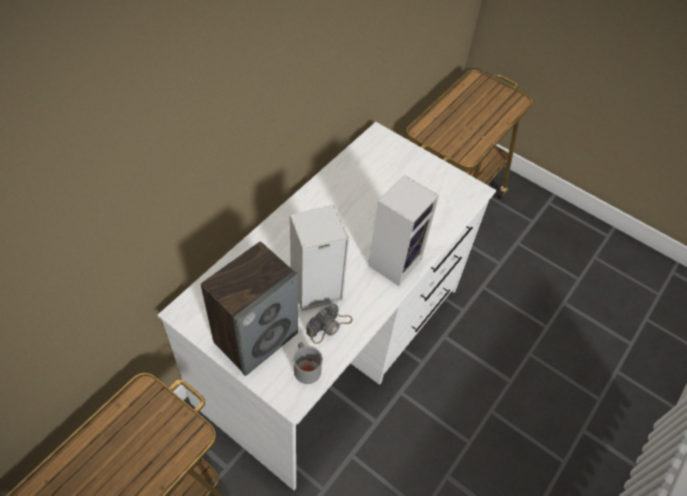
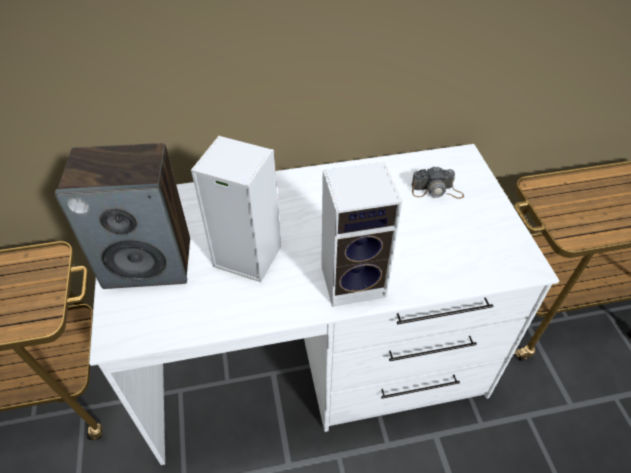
camera: 45 degrees right, 5 degrees down
(306, 367) = (158, 319): grey mug -> none
(329, 326) = (221, 297): camera -> camera (436, 191)

